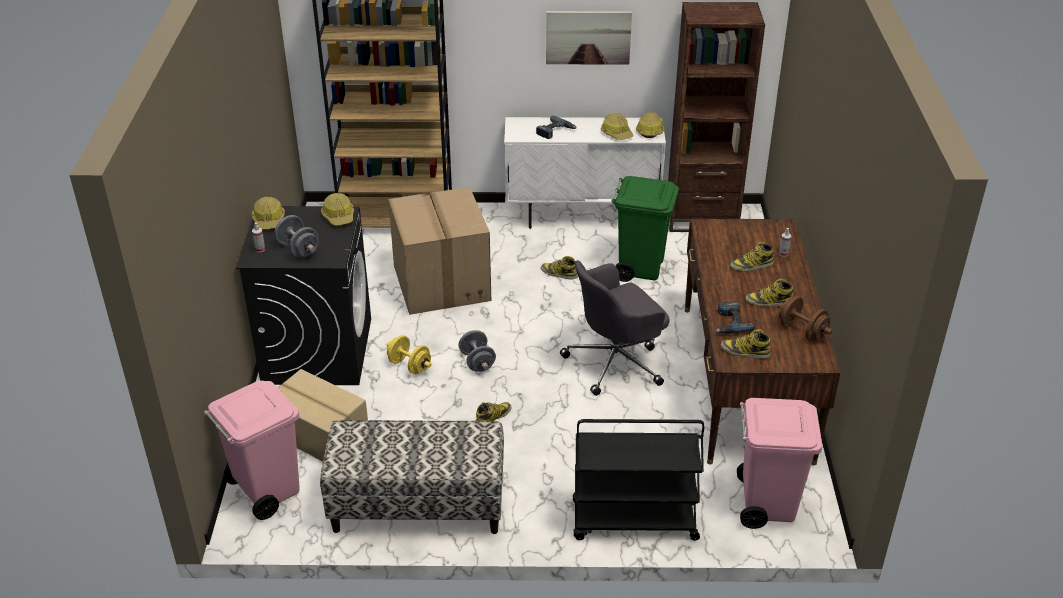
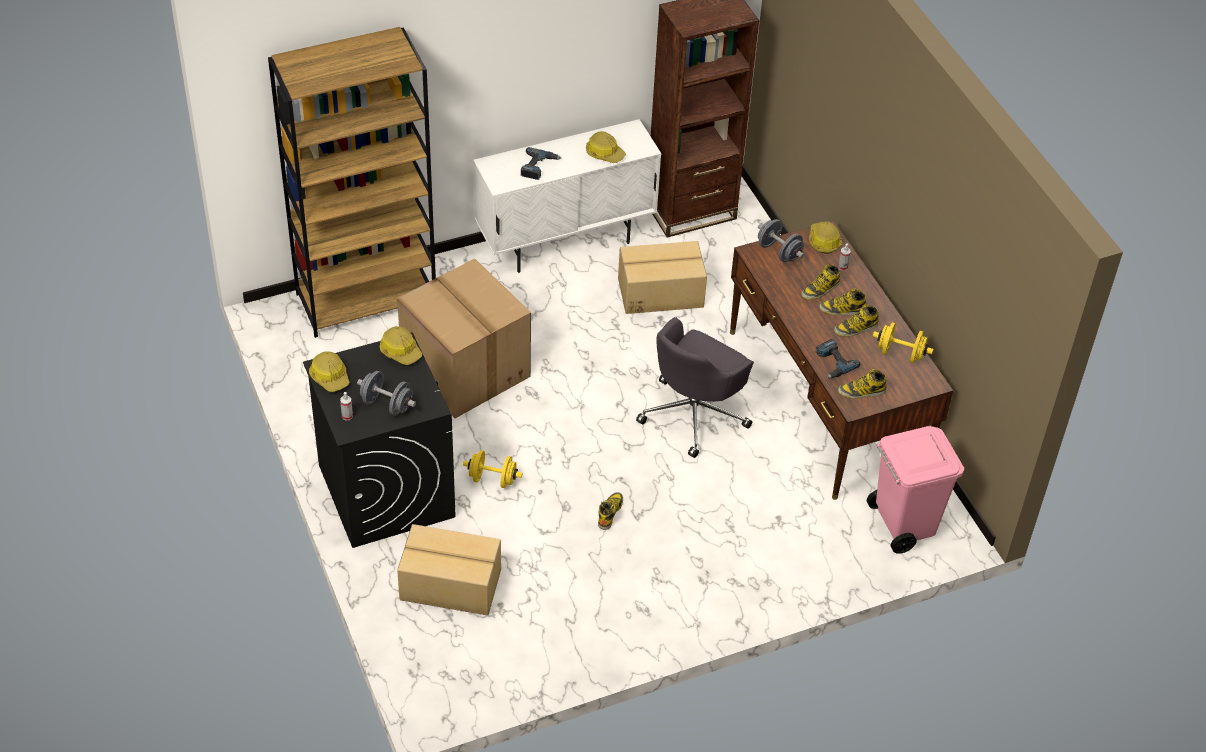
camera: 25 degrees left, 10 degrees up
(266, 490) = (437, 661): pink trash can -> none
(417, 507) = (594, 630): bench -> none
(477, 362) = (558, 454): grey dumbbell -> grey dumbbell (779, 252)
(559, 273) = (581, 322): boot -> boot (842, 310)
(588, 37) = (560, 59): picture -> none
(633, 521) = (797, 580): black cart -> none
(640, 267) = (660, 292): green trash can -> cardboard box
(650, 130) = (637, 140): hard hat -> hard hat (823, 241)
(802, 331) = (900, 354): brown dumbbell -> yellow dumbbell

